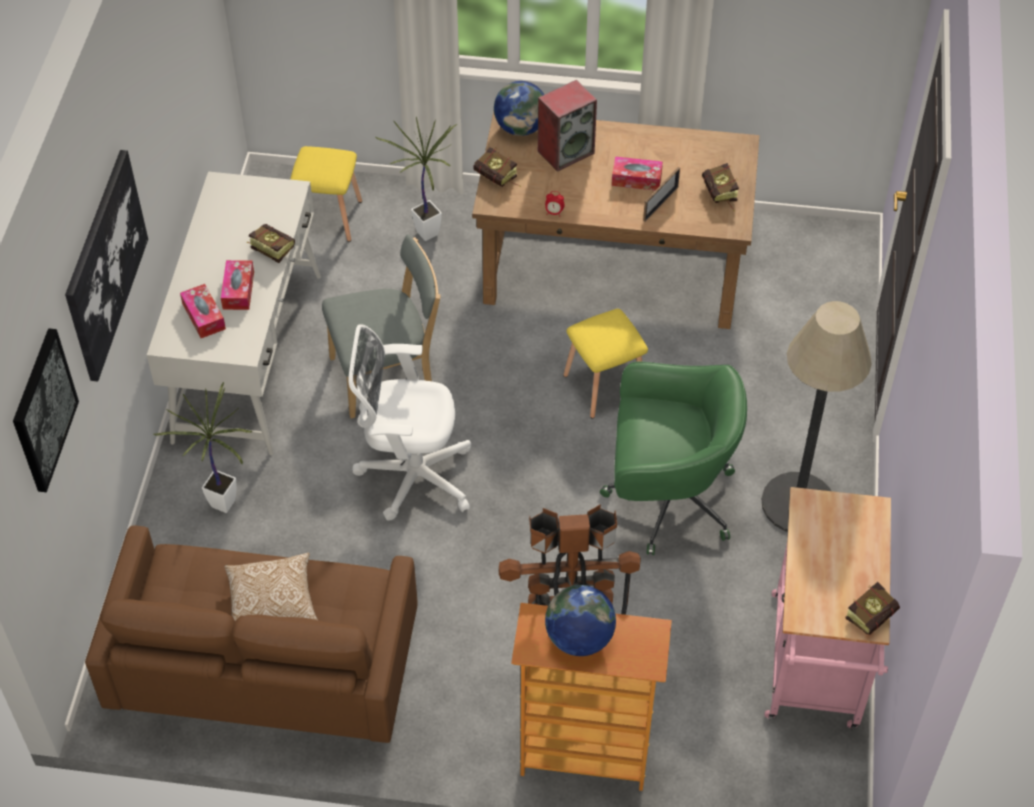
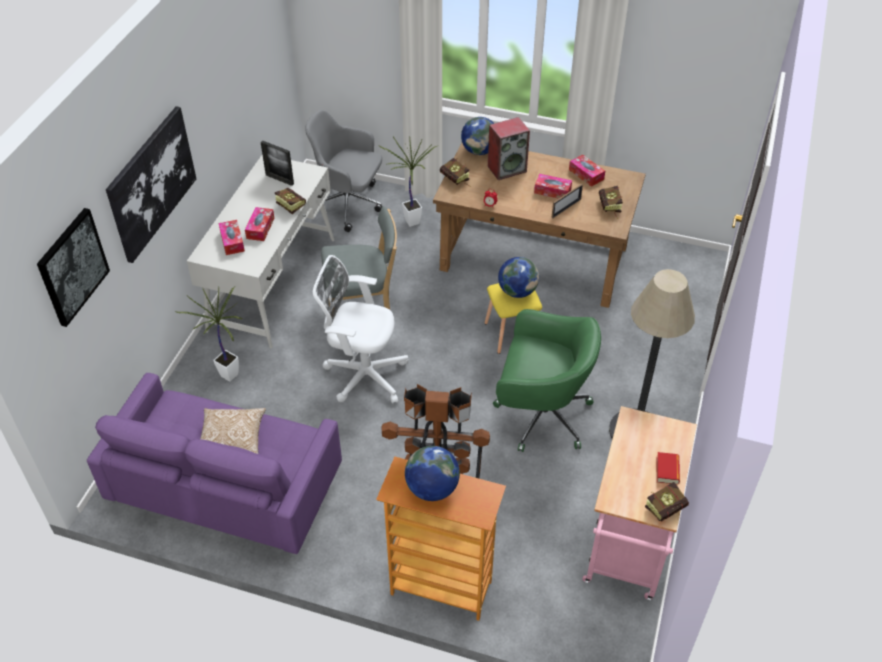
camera: 10 degrees right, 5 degrees down
(245, 209) = (279, 179): none -> picture frame
(264, 669) = (226, 490): brown sofa -> purple sofa
(328, 216) = (348, 204): yellow stool -> grey office chair
(610, 331) = (517, 291): none -> globe
(678, 147) = (586, 174): none -> tissue box
(864, 566) = (667, 470): none -> book

